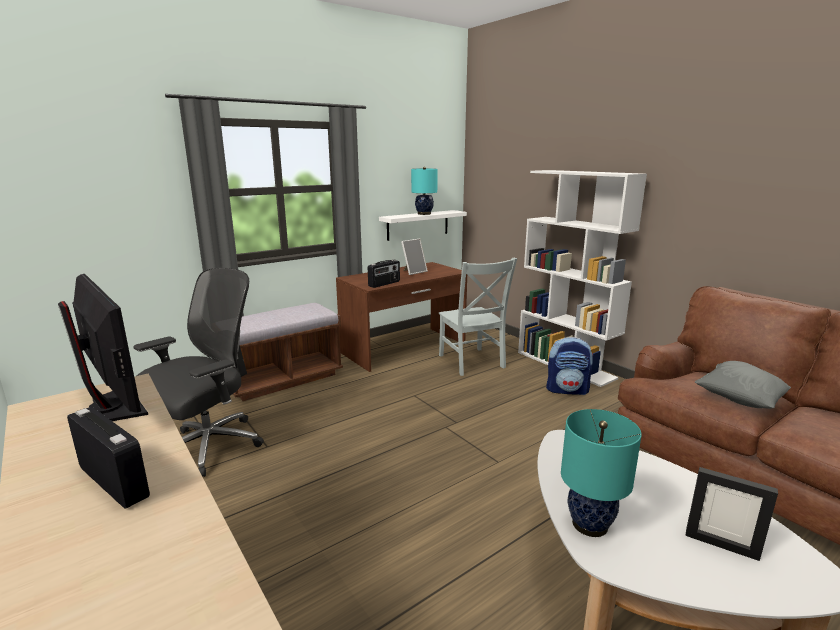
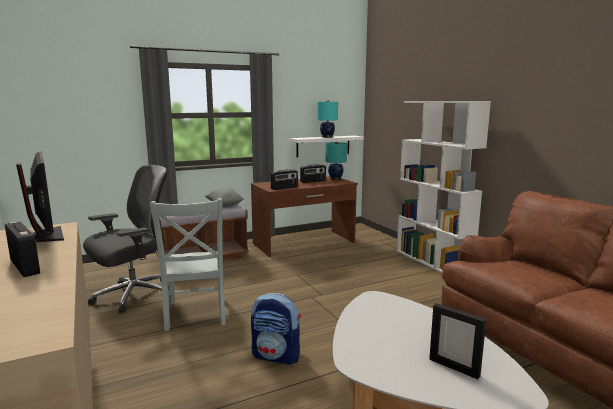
camera: 10 degrees right, 5 degrees down
(413, 272) = (313, 181): picture frame -> radio
(472, 362) = (354, 256): grey chair -> grey chair (195, 315)
(567, 390) = (425, 279): backpack -> backpack (277, 356)
(590, 524) = (359, 346): turquoise table lamp -> turquoise table lamp (335, 178)
(738, 400) = (530, 278): grey pillow -> grey pillow (225, 206)

